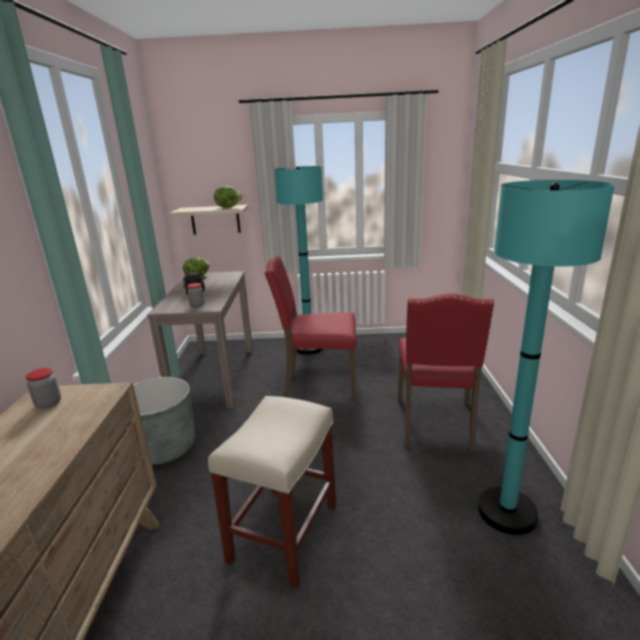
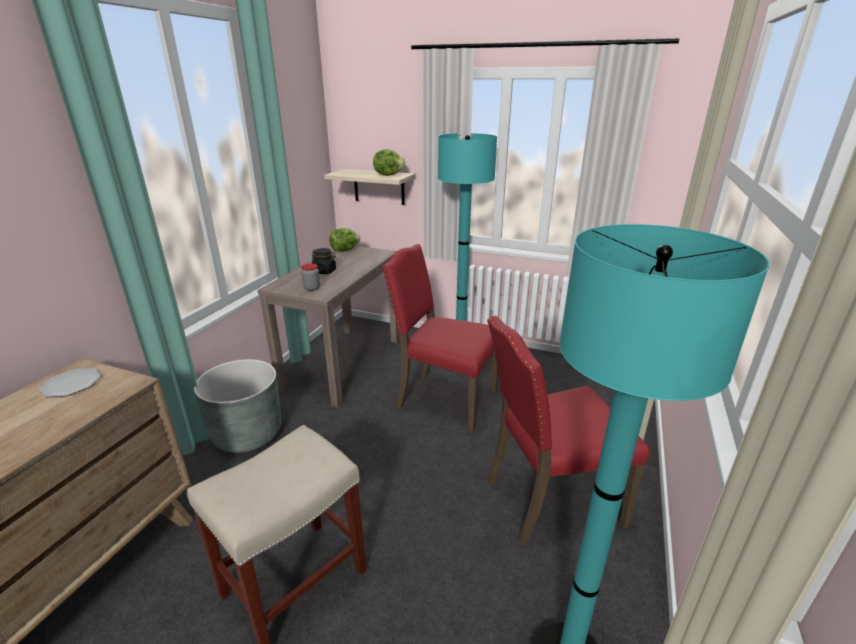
camera: 20 degrees right, 5 degrees up
(48, 403) = (71, 384): jar -> plate
(435, 424) = (548, 500): red chair -> red chair turned 45 degrees clockwise

